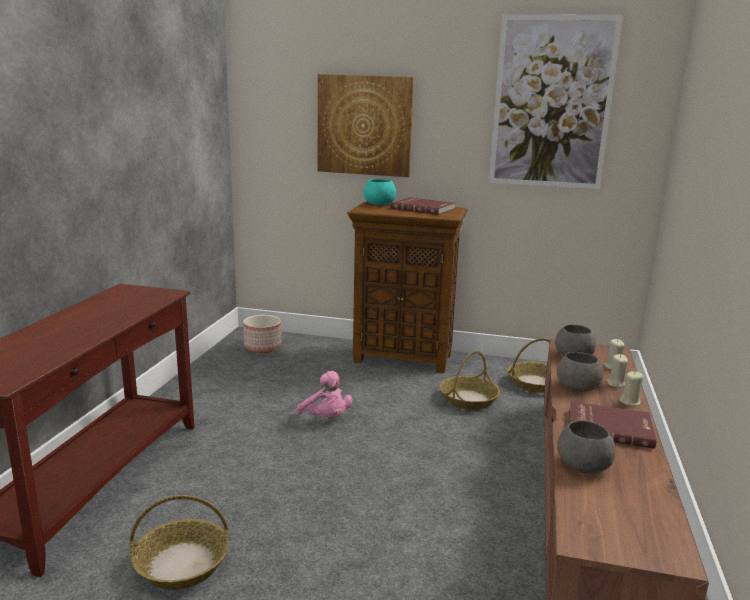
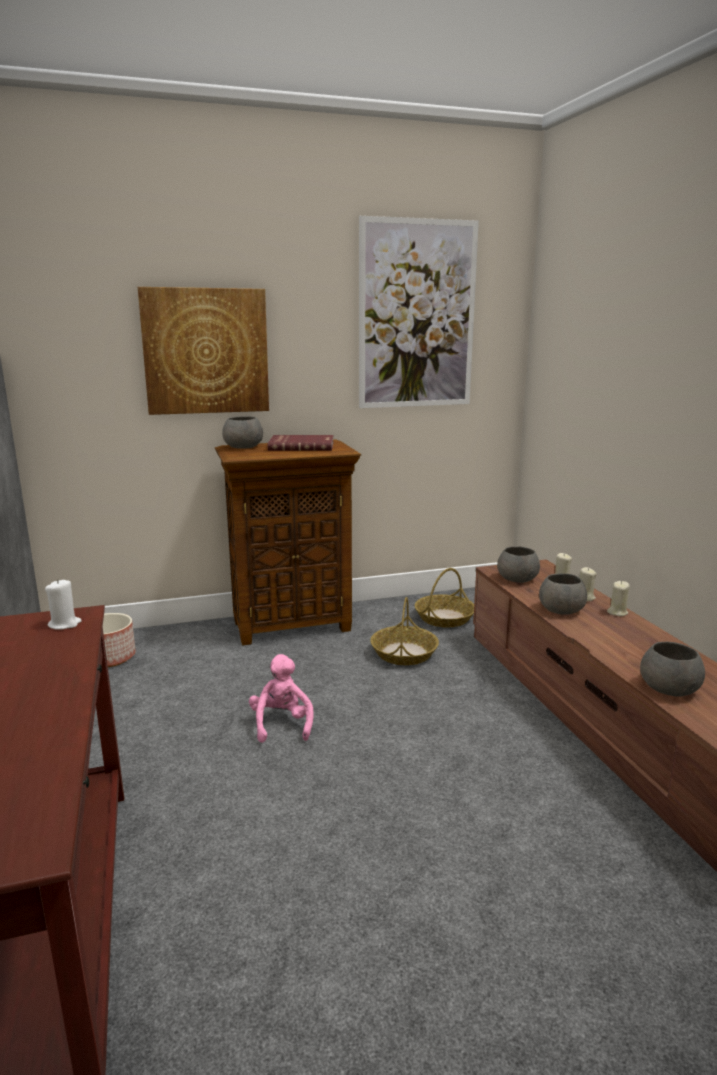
camera: 30 degrees left, 0 degrees up
(156, 296) = (64, 624): none -> white candle
(181, 564) = (303, 1001): basket -> none
(326, 418) = (281, 724): pink plush toy -> pink plush toy turned 120 degrees counterclockwise
(380, 204) = (244, 447): turquoise bowl -> grey bowl
(609, 427) = (636, 642): red book -> none

